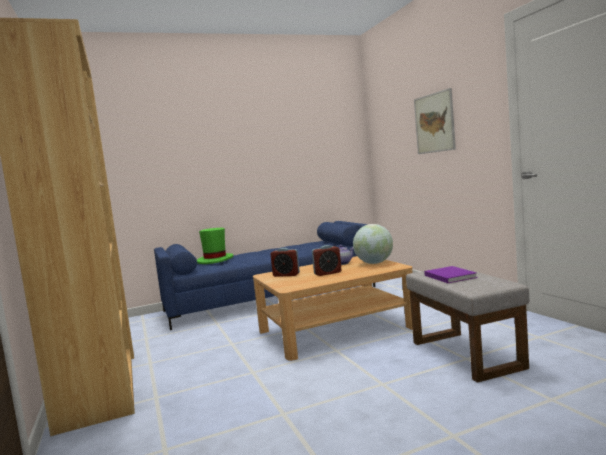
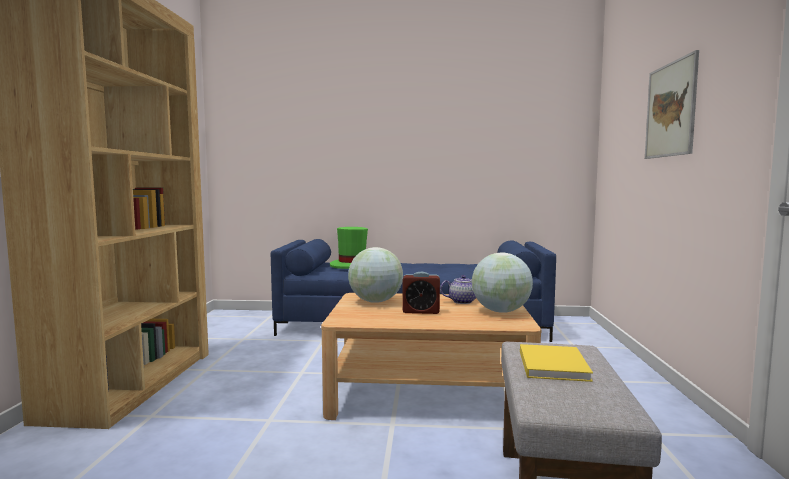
camera: 25 degrees right, 0 degrees up
(286, 275) = (376, 301): alarm clock -> globe
(449, 276) = (552, 364): purple book -> yellow book

